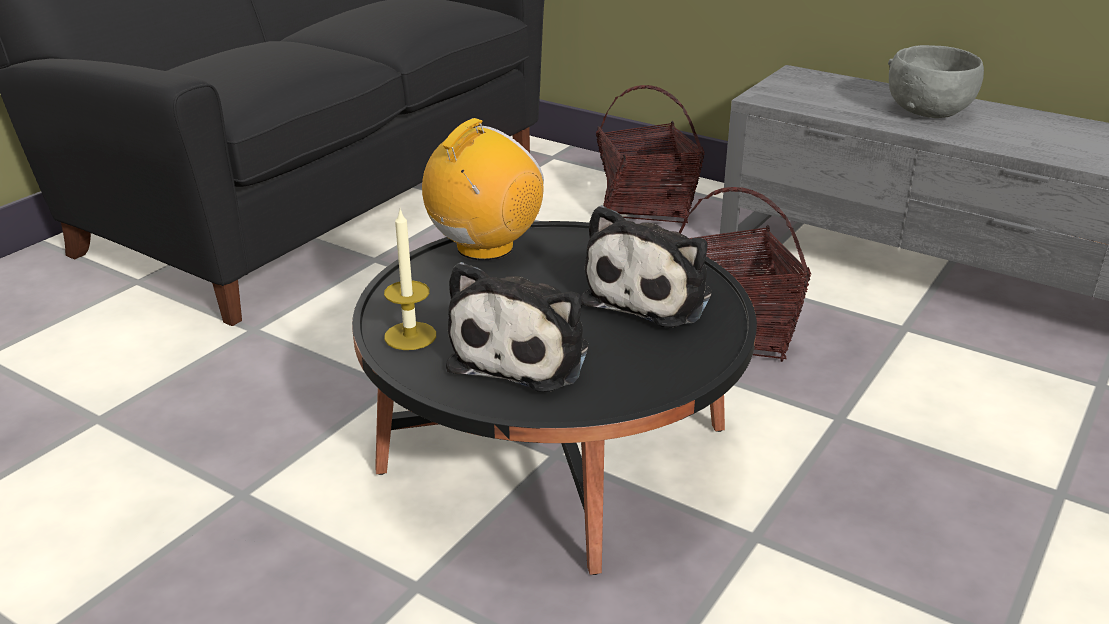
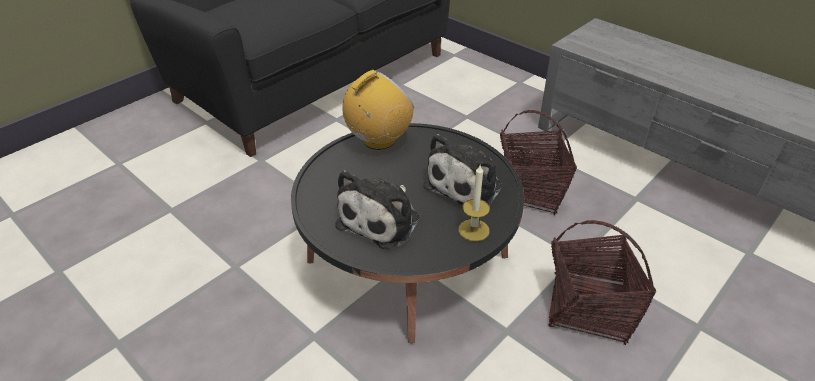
camera: 10 degrees right, 10 degrees up
(410, 336) = (321, 200): candle -> candle (473, 230)
(646, 207) = (501, 96): basket -> basket (589, 308)
(928, 111) = (675, 63): grey bowl -> none

